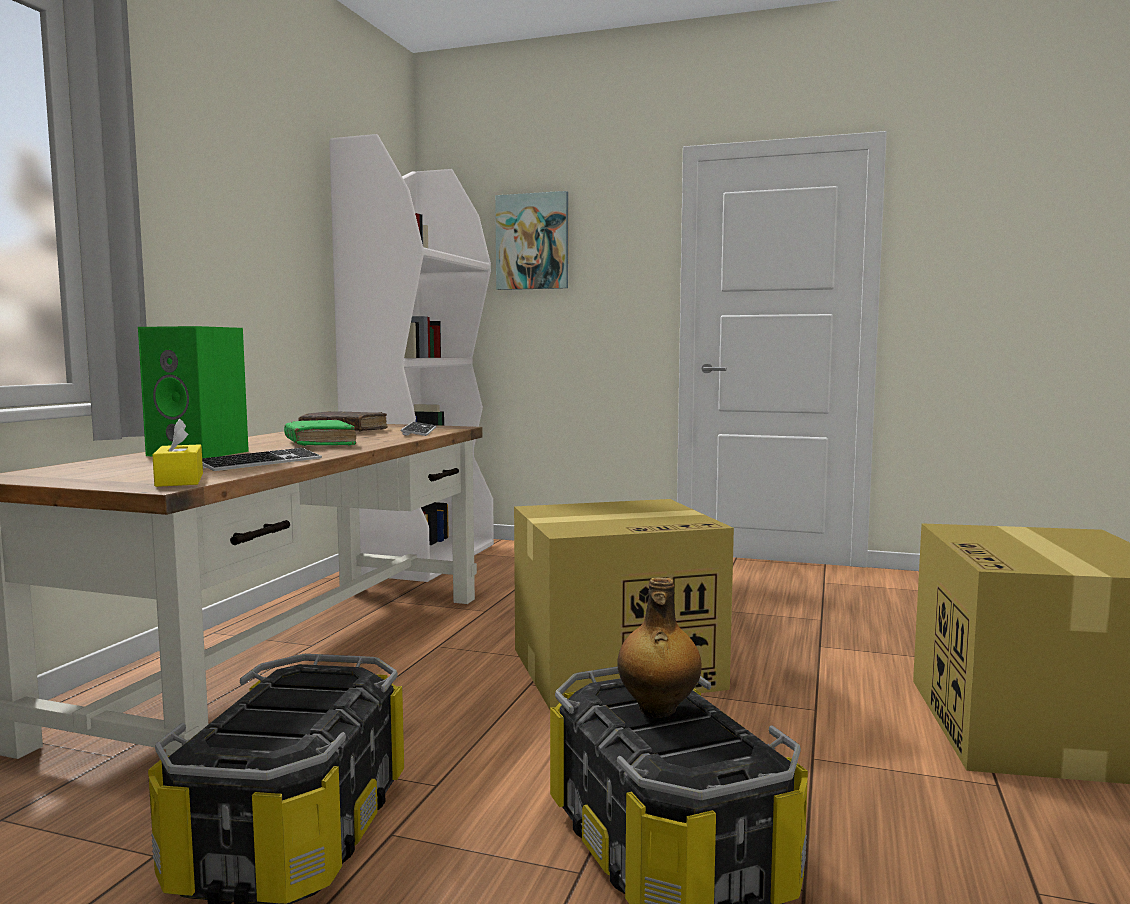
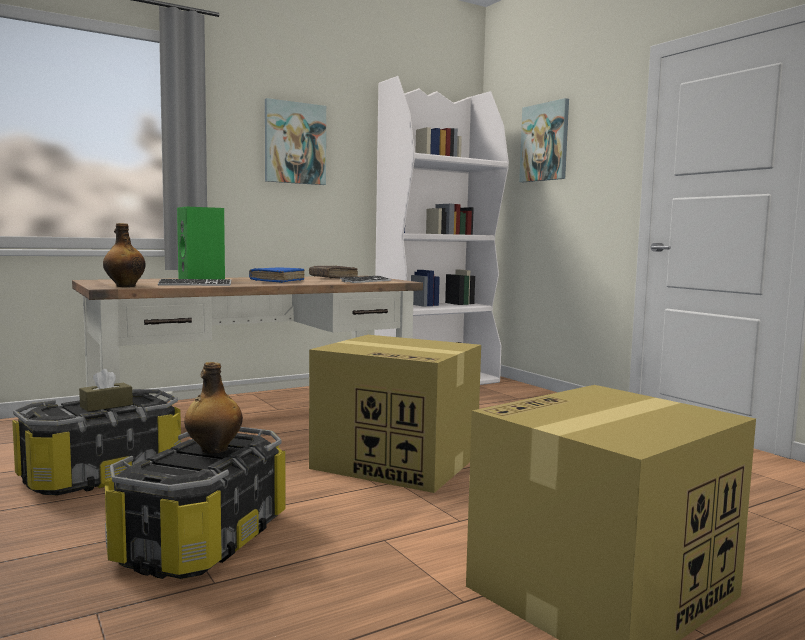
camera: 40 degrees right, 0 degrees up
(179, 480) = (125, 286): yellow tissue box -> bottle
(238, 219) = (295, 143): none -> picture
(295, 703) = (106, 405): none -> brown tissue box
(319, 443) = (277, 281): green book -> blue book

